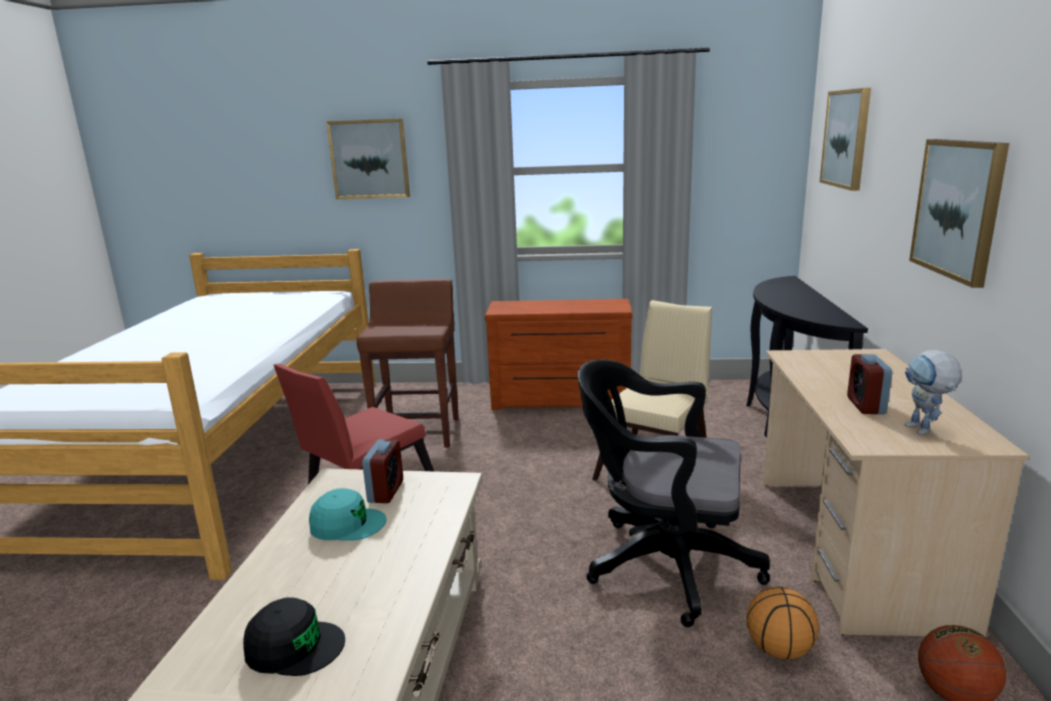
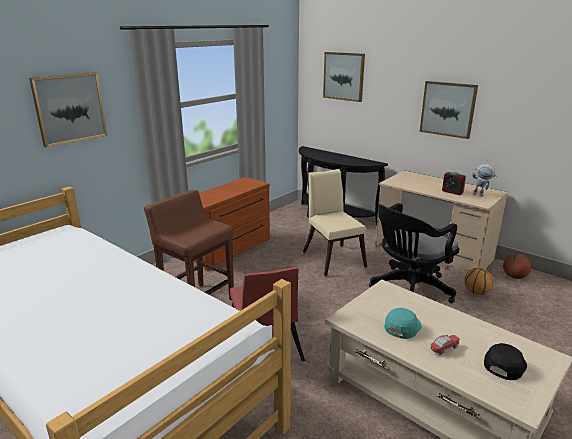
camera: 55 degrees left, 5 degrees up
(306, 574) = (444, 348): none -> toy car
(386, 492) = (377, 307): alarm clock -> none

